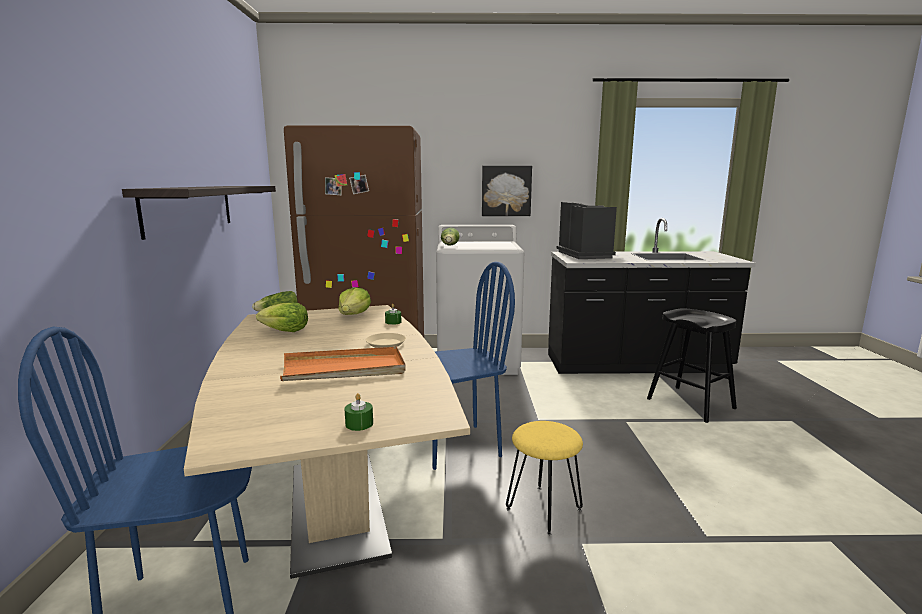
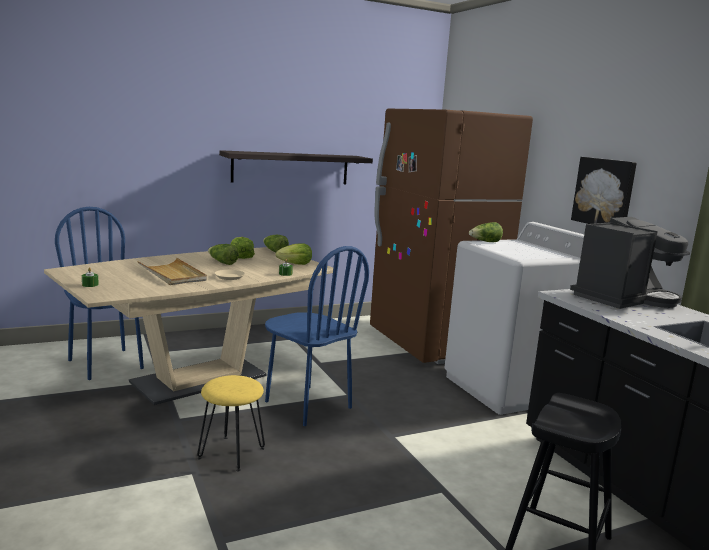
camera: 65 degrees right, 0 degrees up
(307, 341) = (222, 263): none -> lettuce
(344, 369) = (172, 274): orange tray -> beige tray

